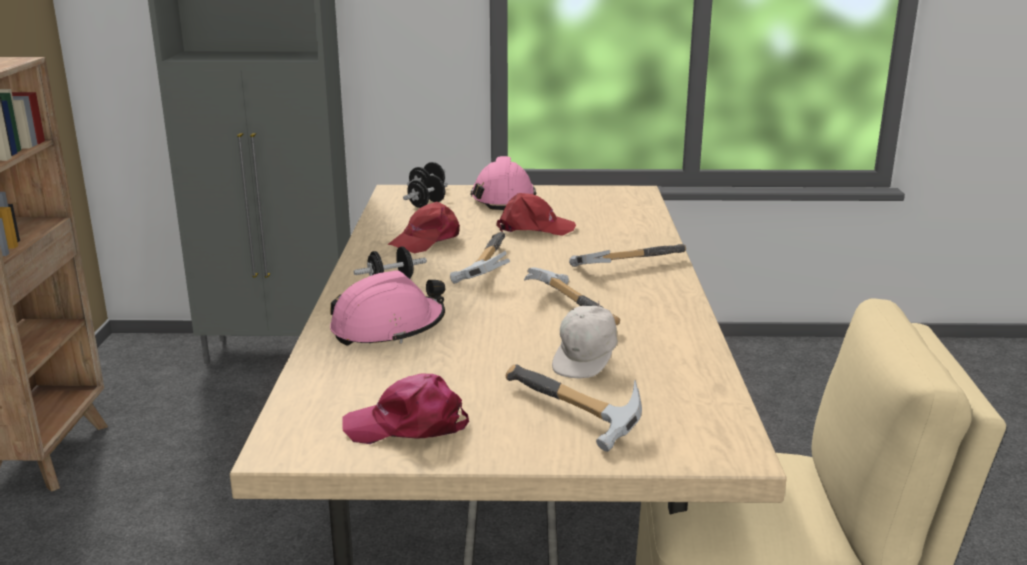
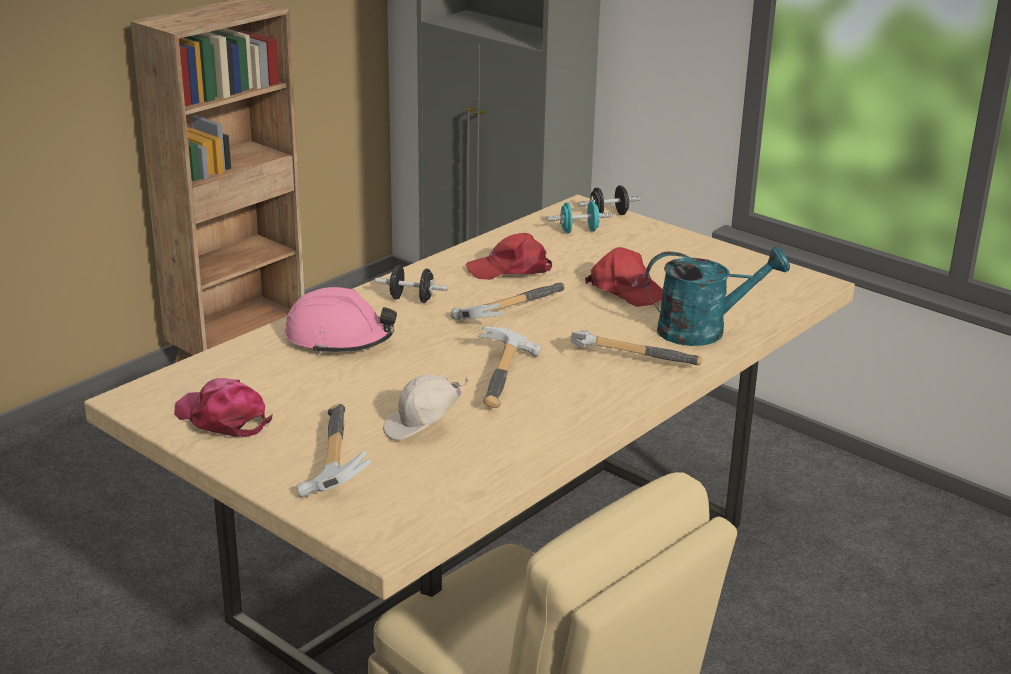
camera: 40 degrees right, 5 degrees up
(426, 204) = (579, 231): black dumbbell -> turquoise dumbbell
(503, 198) = (661, 247): pink hard hat -> none
(633, 235) = (704, 330): none -> turquoise watering can

